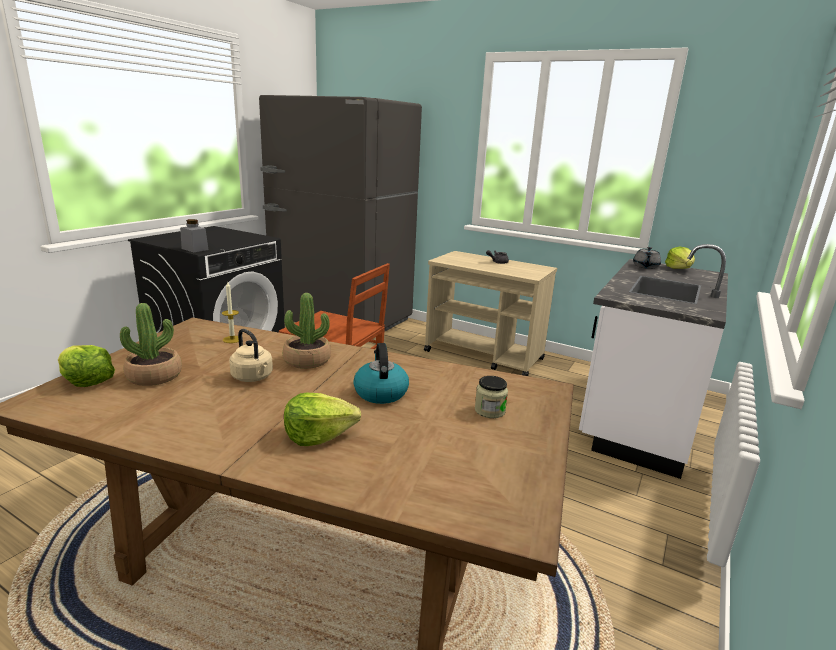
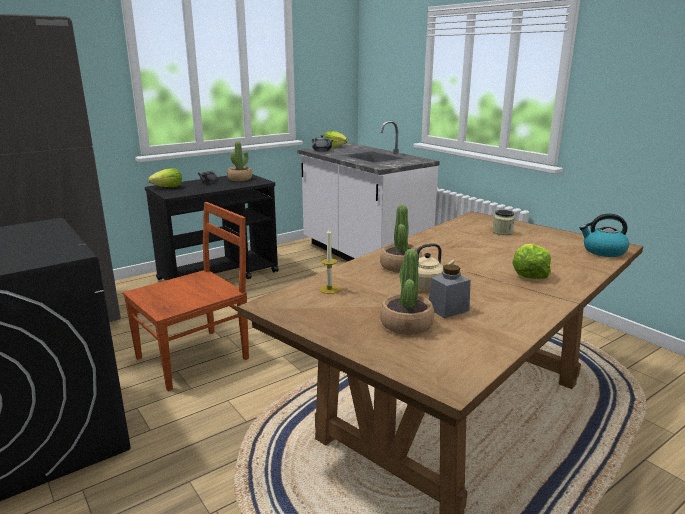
camera: 65 degrees left, 0 degrees up
(86, 381) = (403, 357): lettuce -> lettuce (168, 187)
(195, 249) = (58, 256): grey jar -> grey jar (448, 309)
(380, 392) = (469, 252): kettle -> kettle (603, 251)
(484, 355) = (219, 275): beige cart -> black cart
(527, 268) = (240, 179): none -> potted plant

